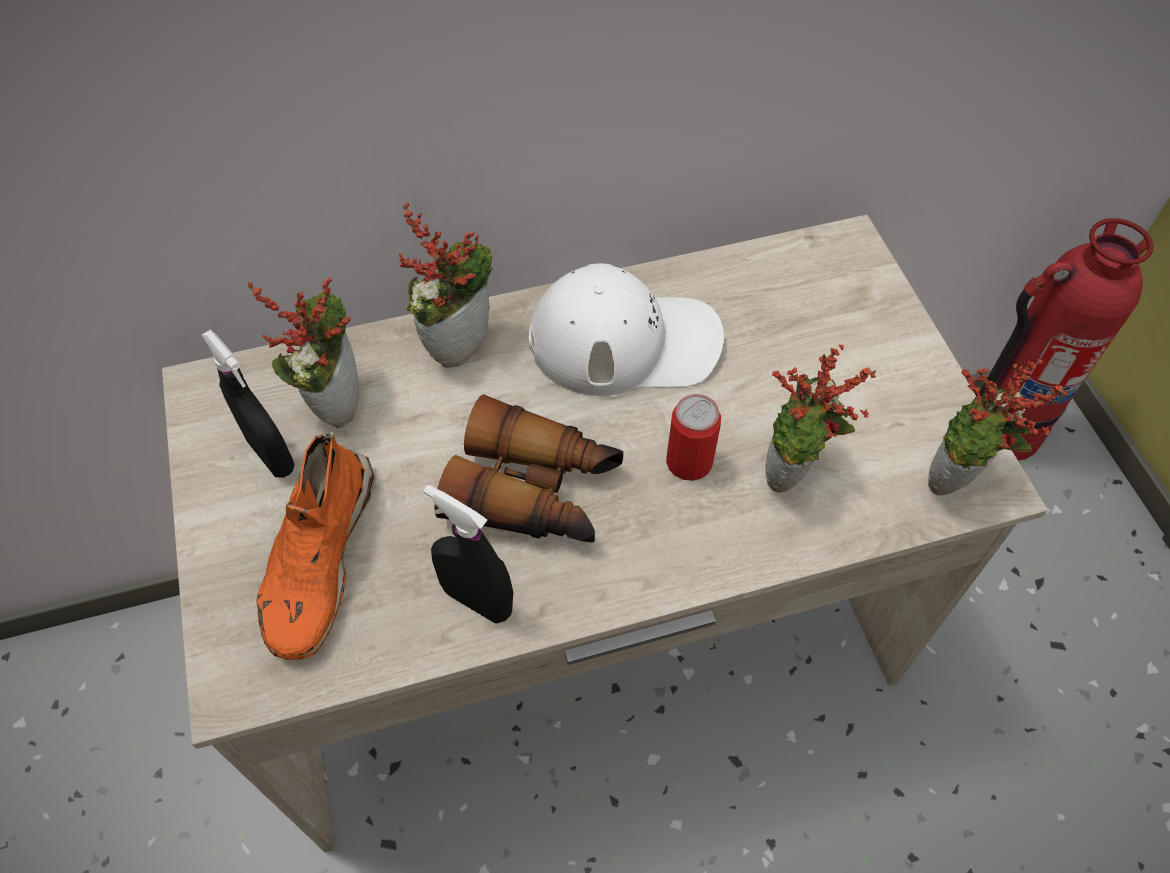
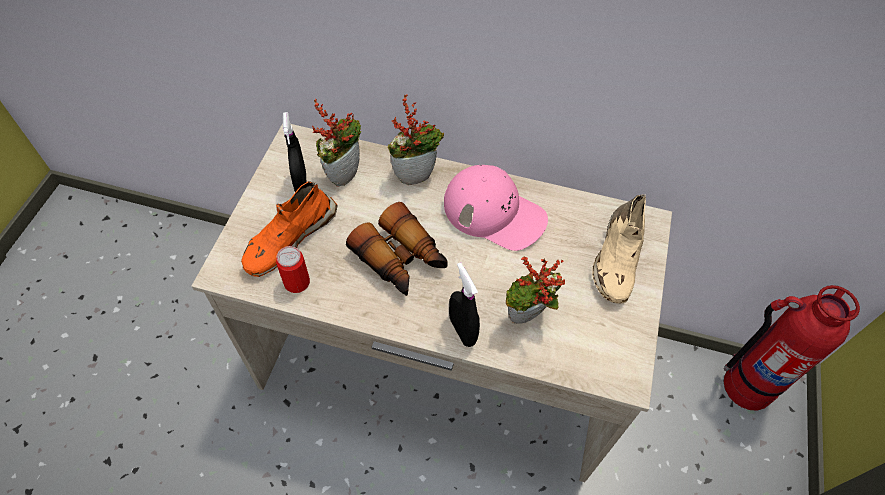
camera: 30 degrees right, 0 degrees up
(477, 600) = (341, 293): black spray bottle -> black spray bottle (462, 330)
(625, 341) = (494, 212): white cap -> pink cap
(689, 462) = (482, 285): can -> can (297, 282)
(846, 317) = (617, 258): none -> beige shoe
(955, 483) = (608, 368): potted plant -> none

